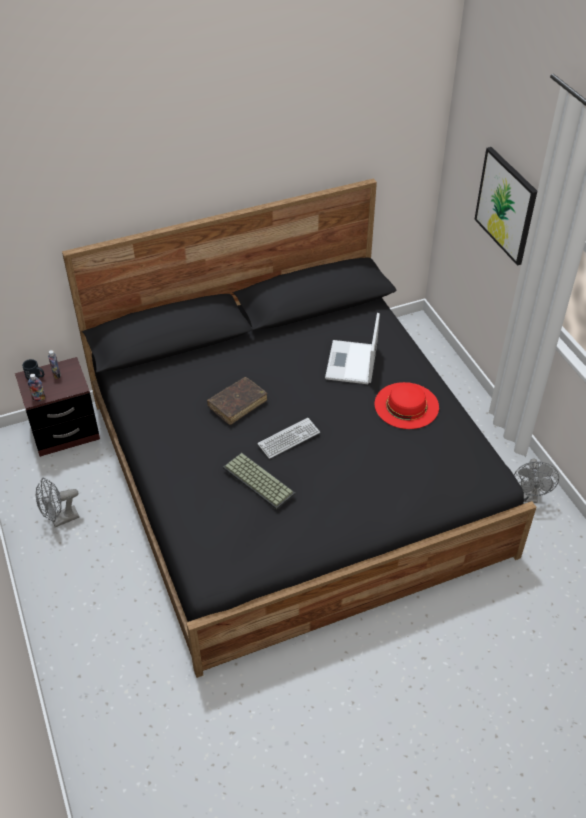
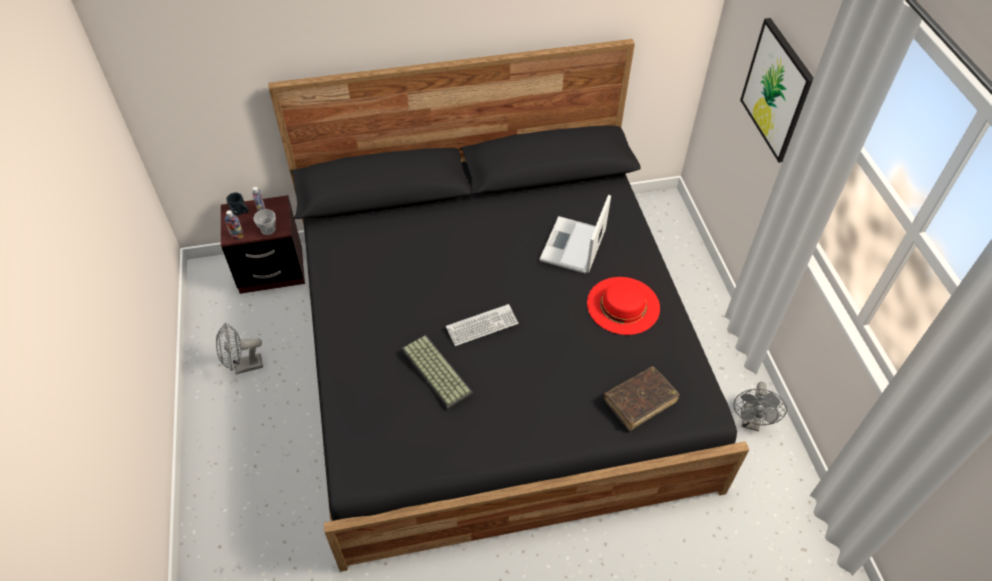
camera: 10 degrees right, 5 degrees up
(66, 389) = (268, 229): none -> cup
(237, 404) = (436, 276): brown book -> brown book (640, 401)

